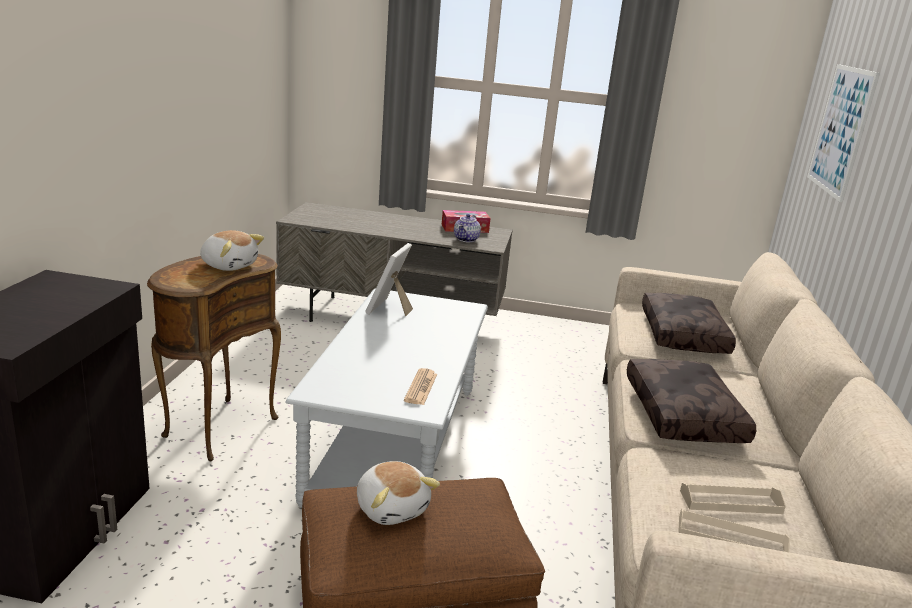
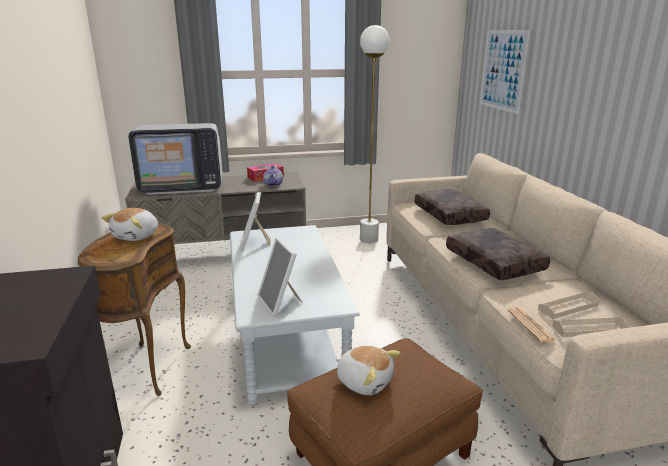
camera: 20 degrees left, 0 degrees up
(229, 265) = (137, 236): plush toy -> plush toy turned 105 degrees clockwise
(353, 219) = (182, 186): none -> television
(357, 387) = (280, 303): none -> picture frame
(421, 387) = (323, 291): newspaper -> newspaper (530, 325)
(597, 347) = (368, 239): none -> white floor lamp

